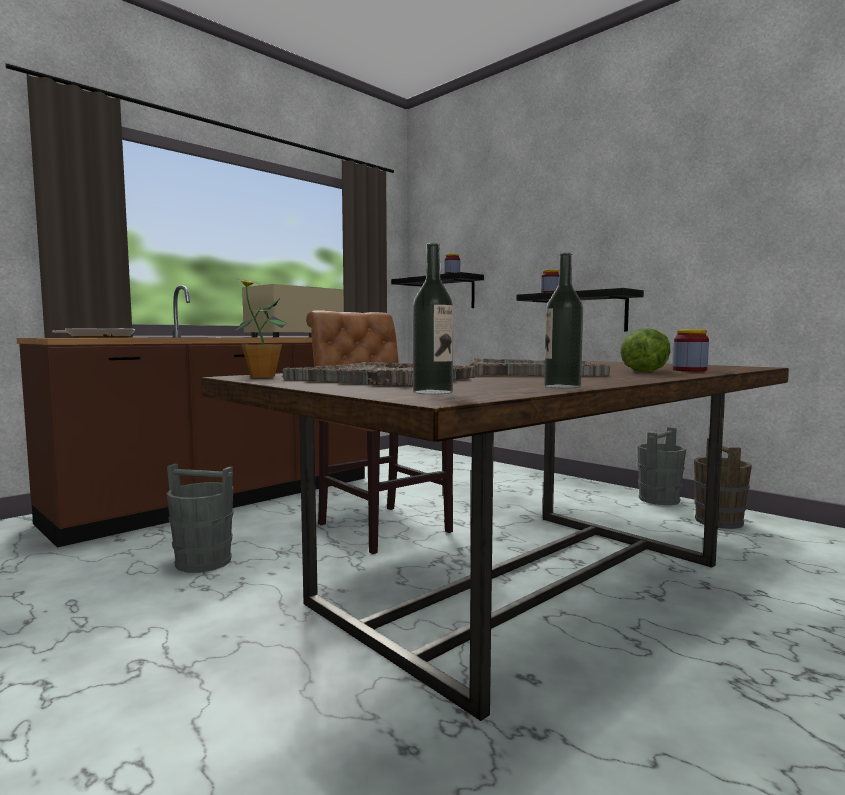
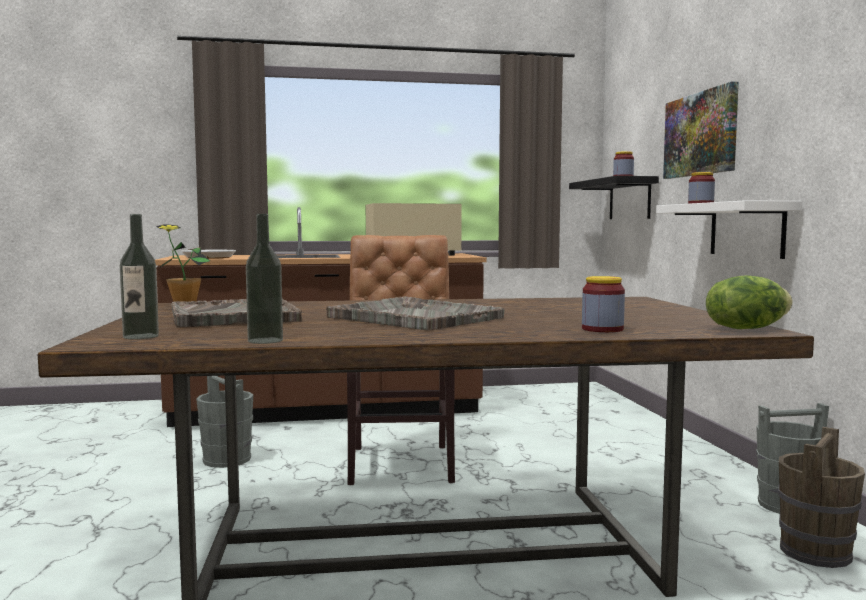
camera: 35 degrees right, 0 degrees up
(533, 242) = (700, 134): none -> picture
(587, 312) = (746, 229): black shelf -> white shelf
(644, 371) = (527, 327): lettuce -> lettuce (746, 328)

